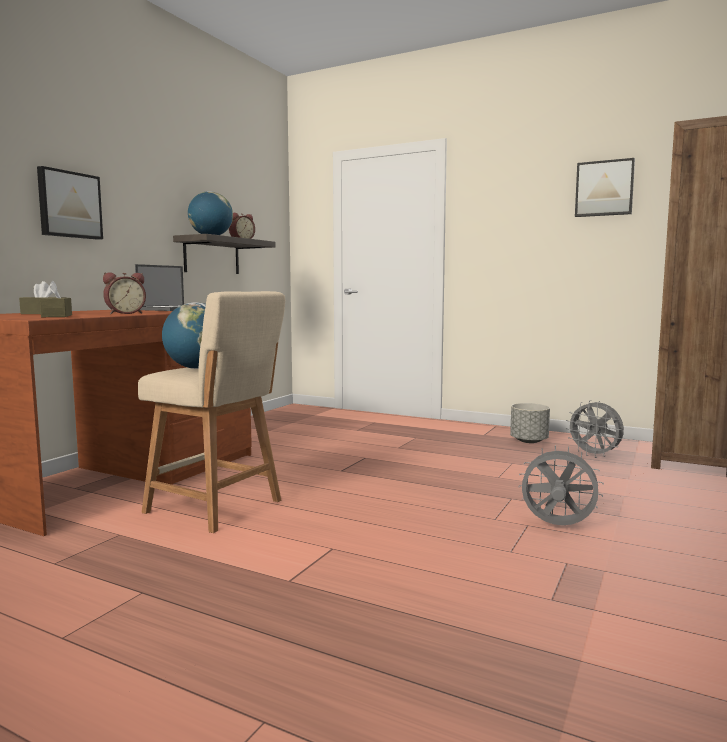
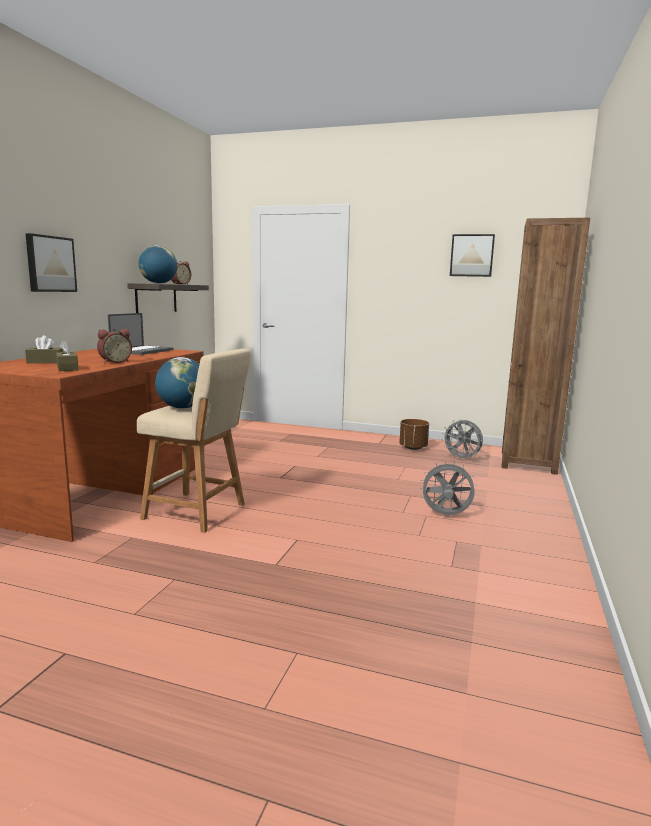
camera: 10 degrees left, 5 degrees up
(529, 441) = (413, 448): grey planter -> brown planter

